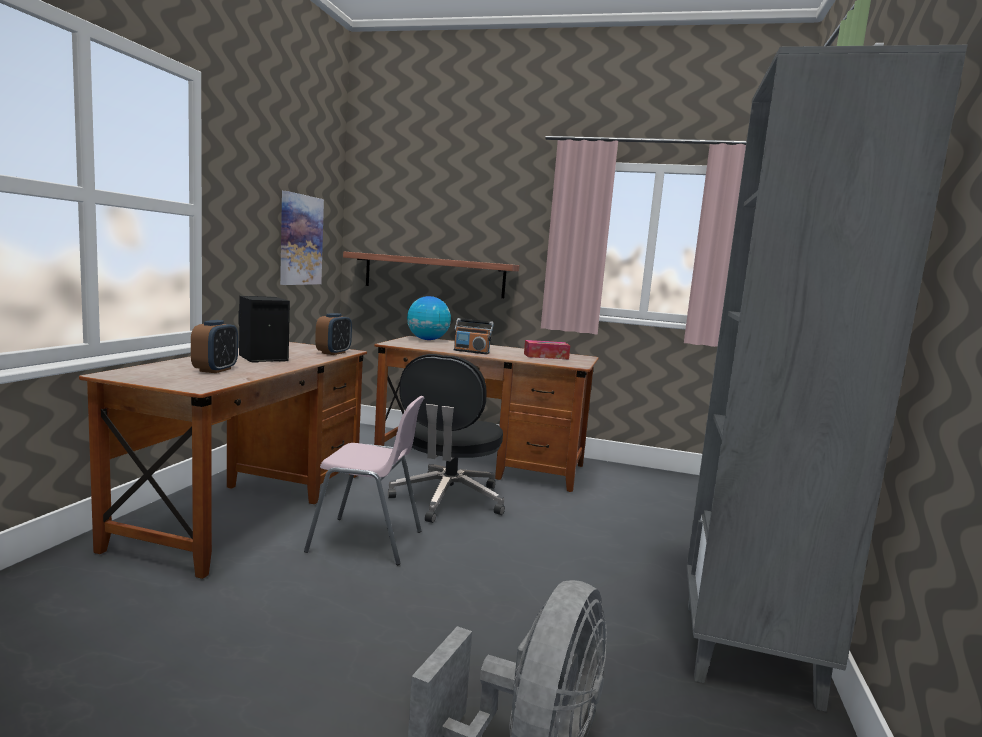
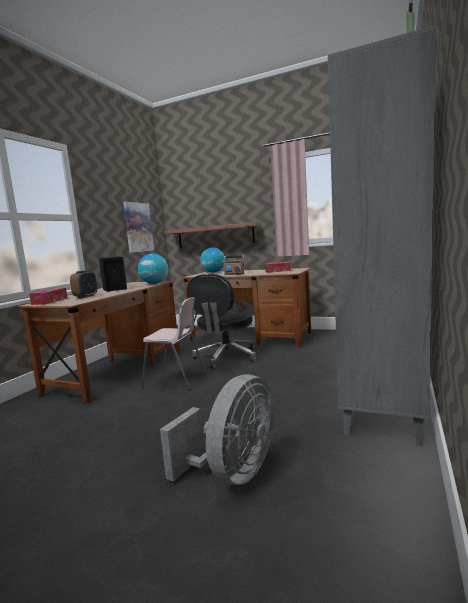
camera: 10 degrees right, 0 degrees up
(144, 373) = (50, 301): none -> tissue box
(333, 353) = (154, 283): alarm clock -> globe

